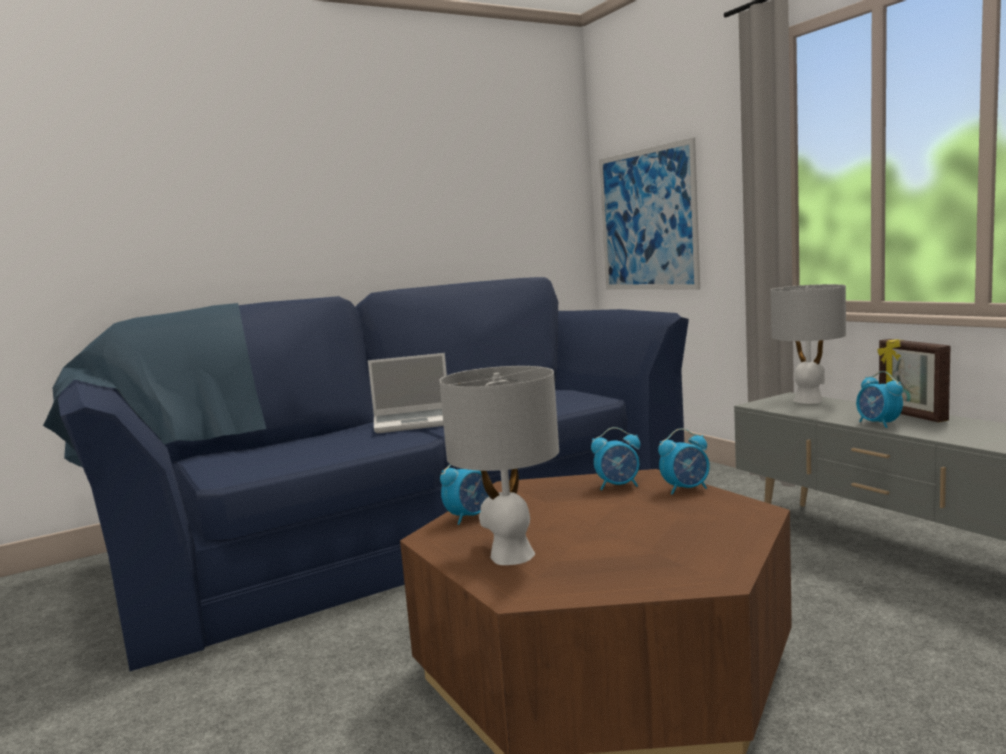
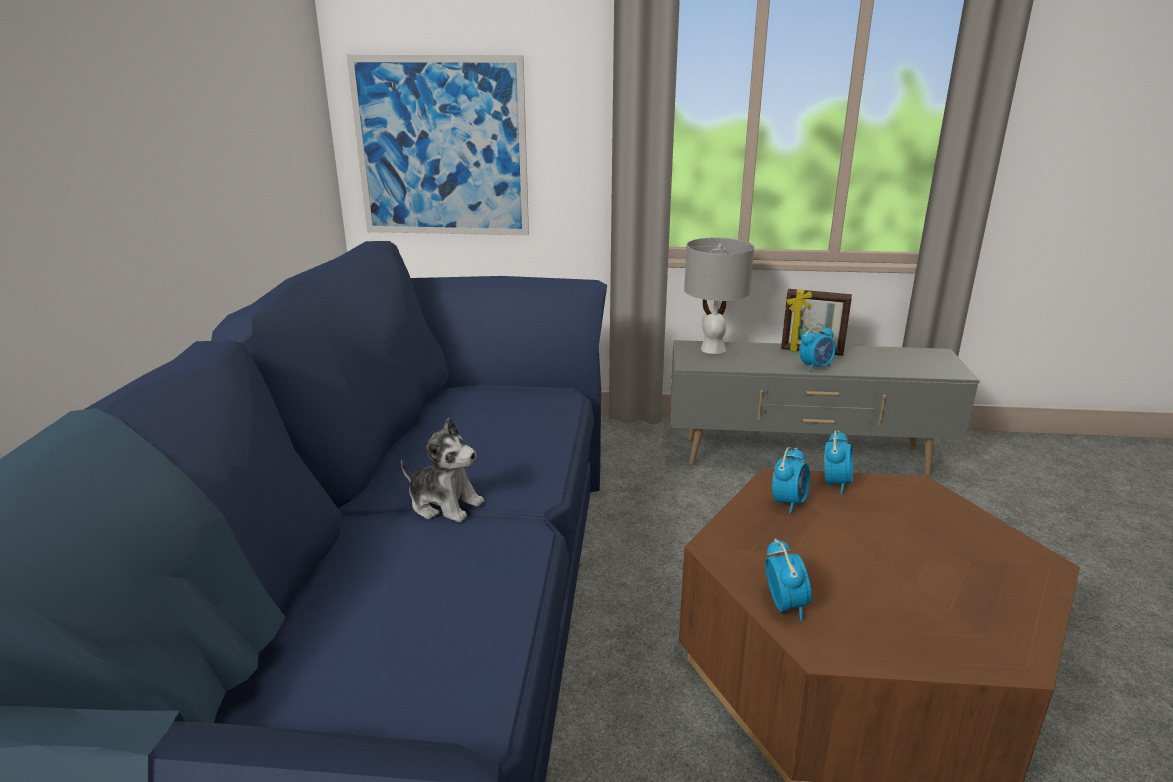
camera: 55 degrees left, 15 degrees up
(415, 422) = (444, 504): laptop -> plush toy
(511, 555) = (918, 626): grey table lamp -> none
(878, 424) = (815, 367): alarm clock -> alarm clock turned 45 degrees counterclockwise

